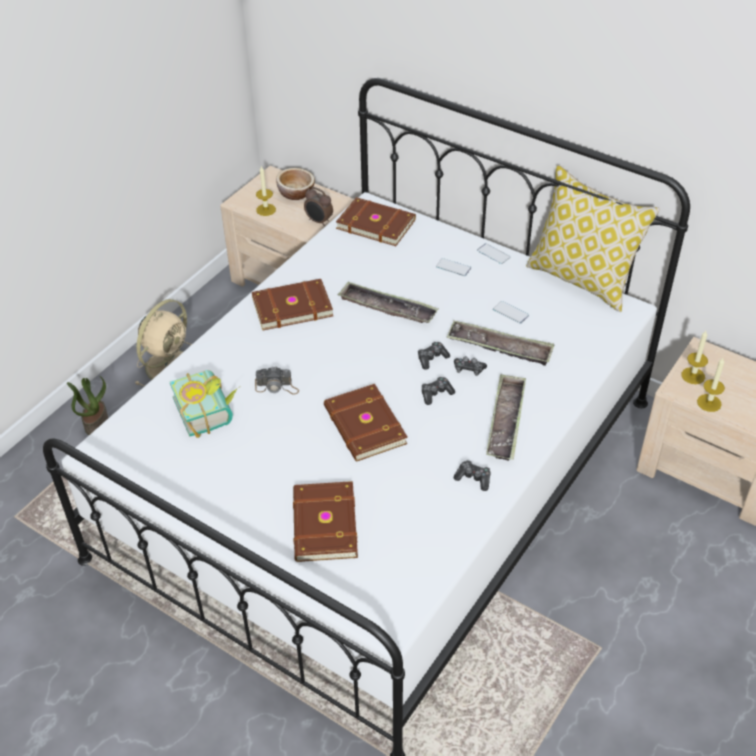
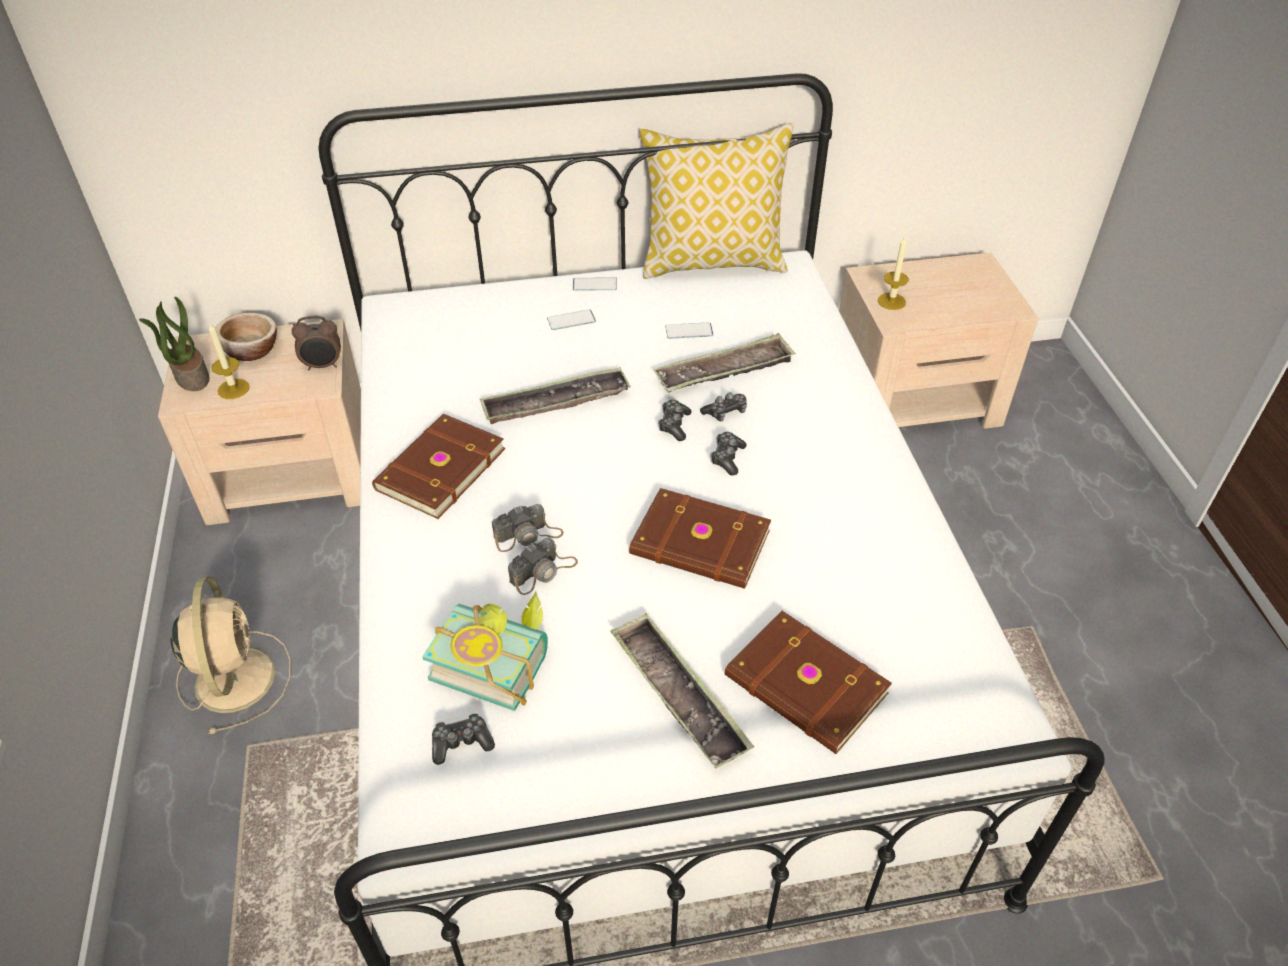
camera: 45 degrees left, 0 degrees up
(96, 422) = (206, 826): potted plant -> potted plant (191, 377)
(291, 365) = (528, 535): none -> camera
(376, 223) = (423, 322): brown book -> none
(473, 478) = (878, 517): game controller -> game controller (461, 743)
(506, 421) = (829, 439): tray -> tray (678, 695)
(709, 403) = (934, 316): candle -> none

